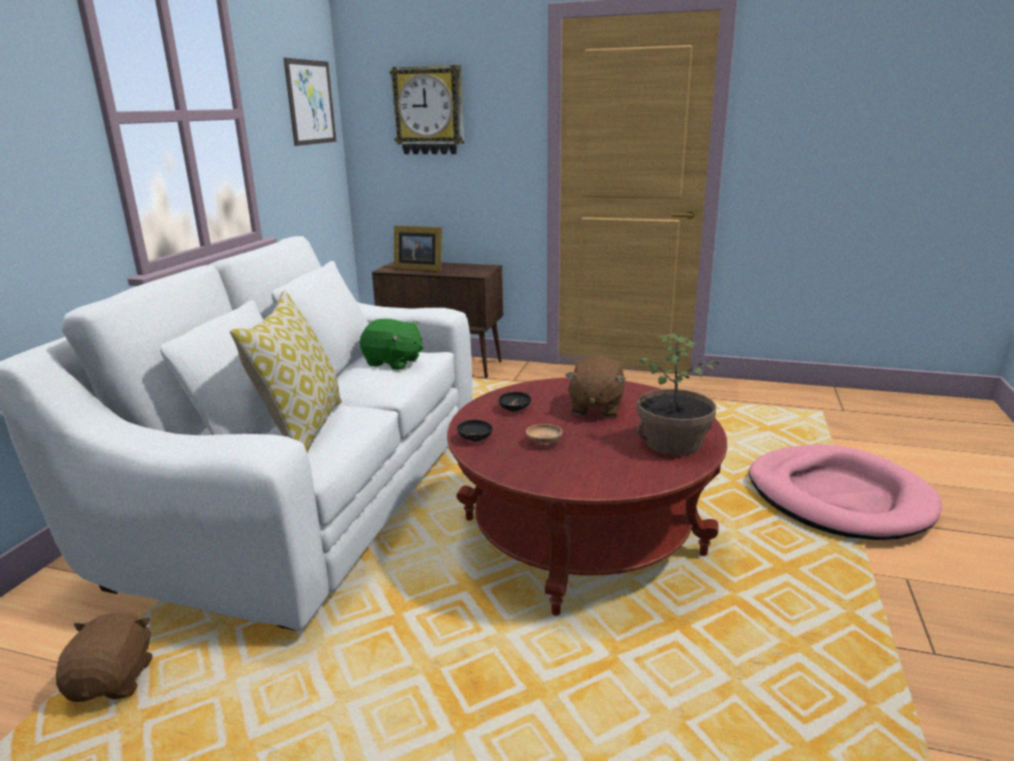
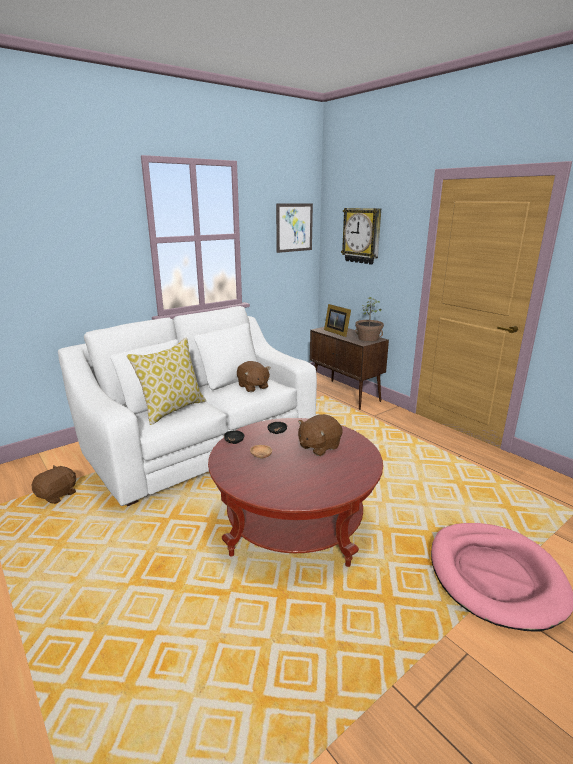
camera: 35 degrees right, 0 degrees up
(393, 362) = (253, 387): green plush toy -> brown plush toy
(673, 443) = (325, 484): potted plant -> potted plant (368, 338)

